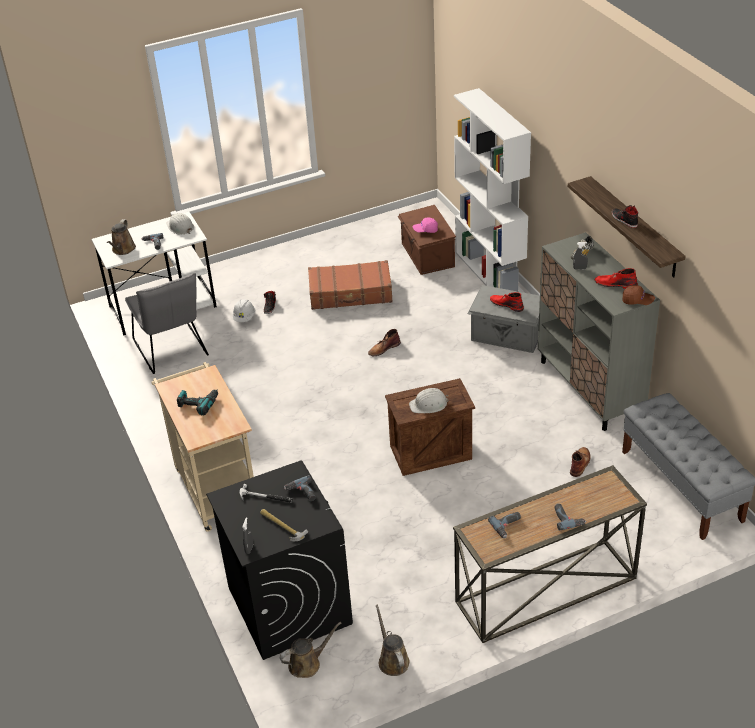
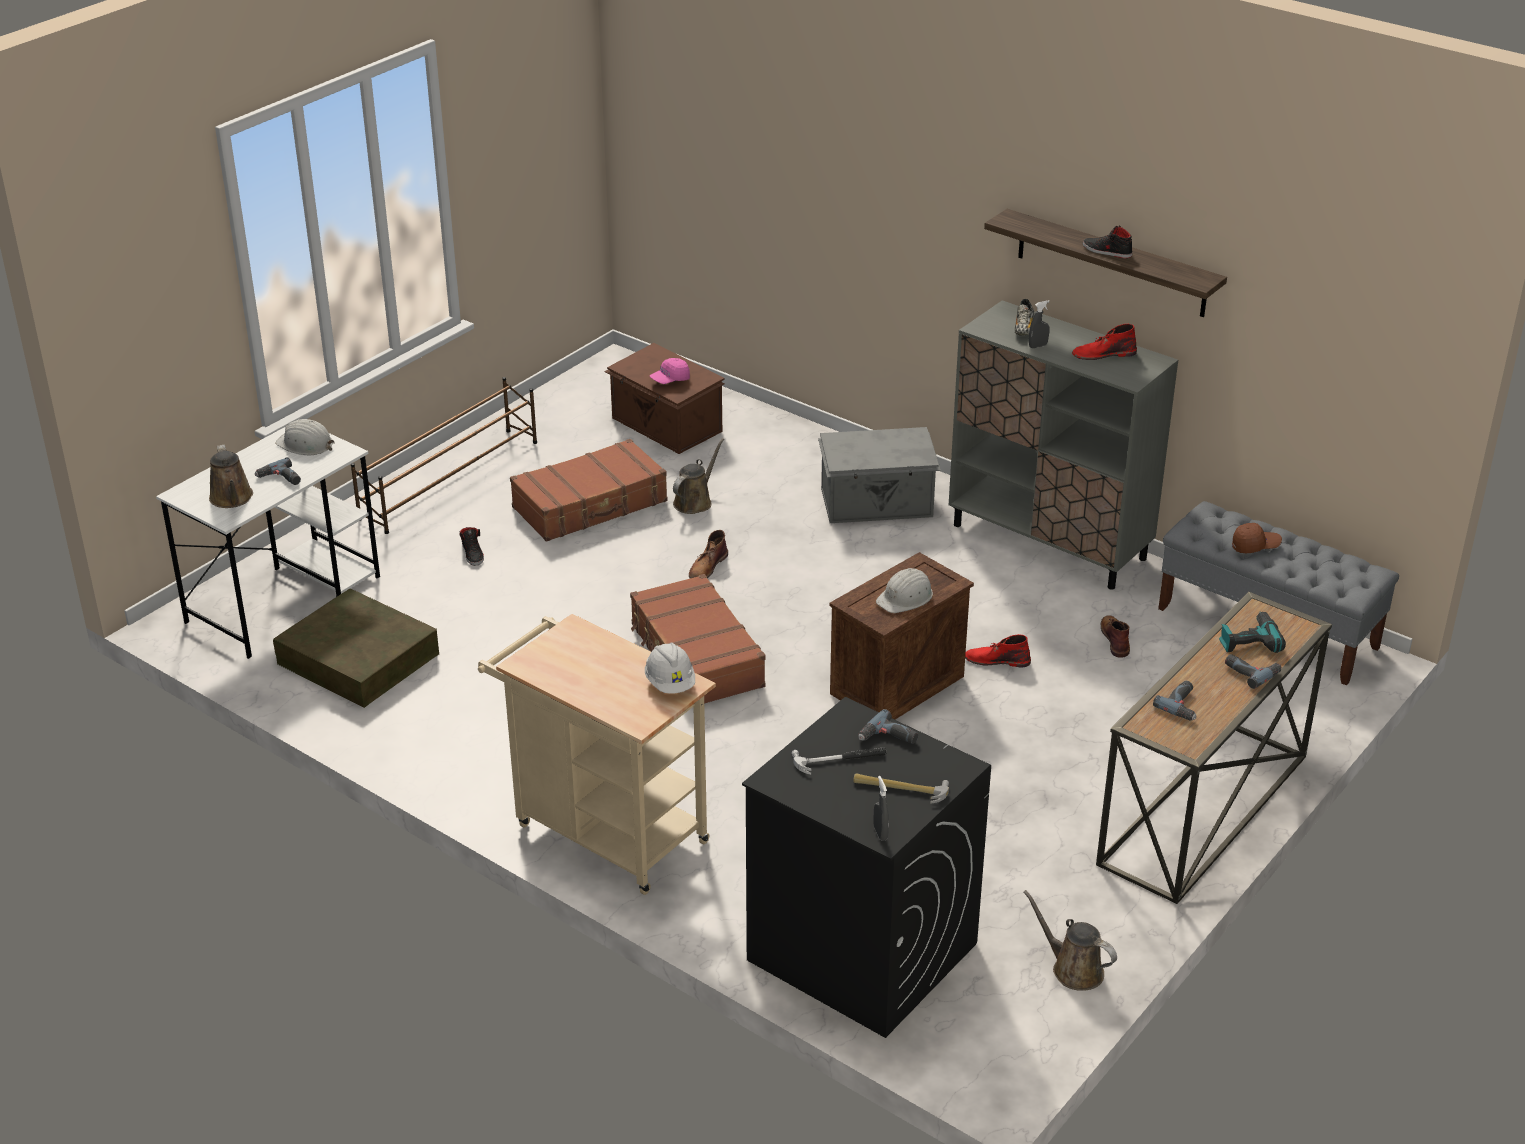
camera: 30 degrees left, 5 degrees down
(172, 351) = (358, 659): grey chair -> brown storage box
(198, 403) = (597, 673): power drill -> power drill (1248, 640)
(244, 317) = (442, 580): white hard hat -> white hard hat (670, 683)
(291, 259) = (451, 480): none -> brown shoe rack
(307, 663) = (956, 1018): brown watering can -> brown watering can (695, 501)
(337, 401) = (696, 656): none -> brown suitcase
(490, 273) = (783, 428): white bookcase -> none
(506, 304) = (878, 450): red boot -> red boot (996, 660)
(637, 301) = (1151, 367): brown cap -> brown cap (1255, 546)

